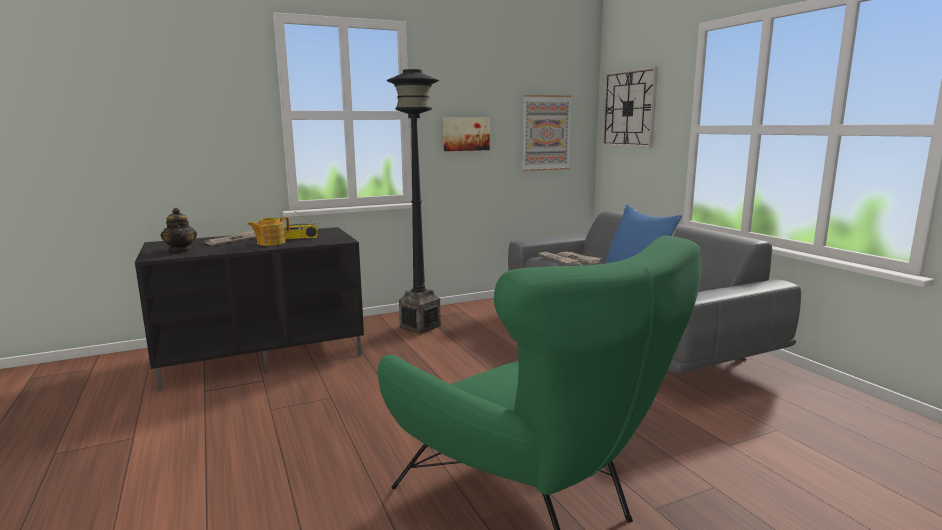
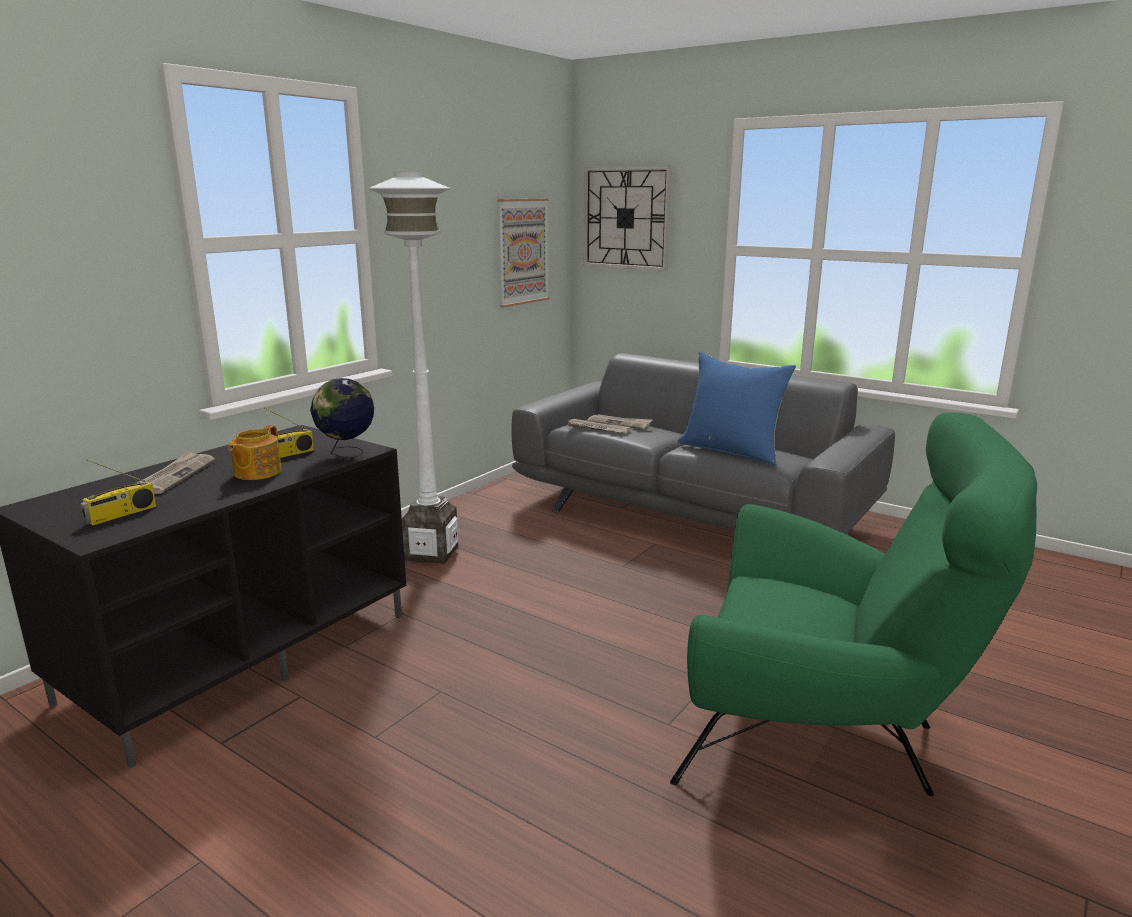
camera: 30 degrees left, 5 degrees up
(181, 250) = (121, 515): teapot -> radio
(328, 241) = (346, 454): none -> globe
(420, 326) = (431, 552): black floor lamp -> white floor lamp
(465, 134) = (436, 260): picture -> none

